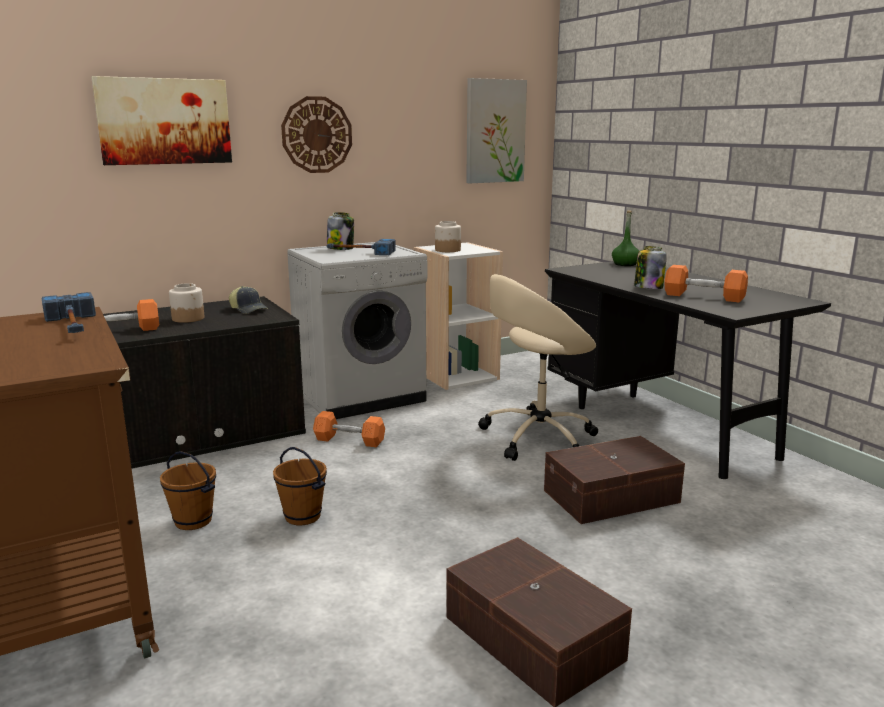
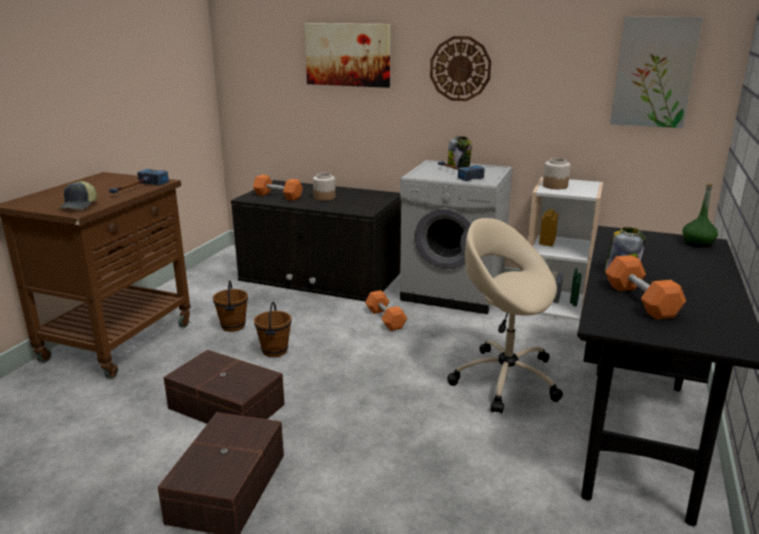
camera: 50 degrees right, 5 degrees up
(249, 309) = (368, 200): cap -> cap (79, 206)
(613, 497) = (459, 450): brown storage box -> brown storage box (226, 408)

